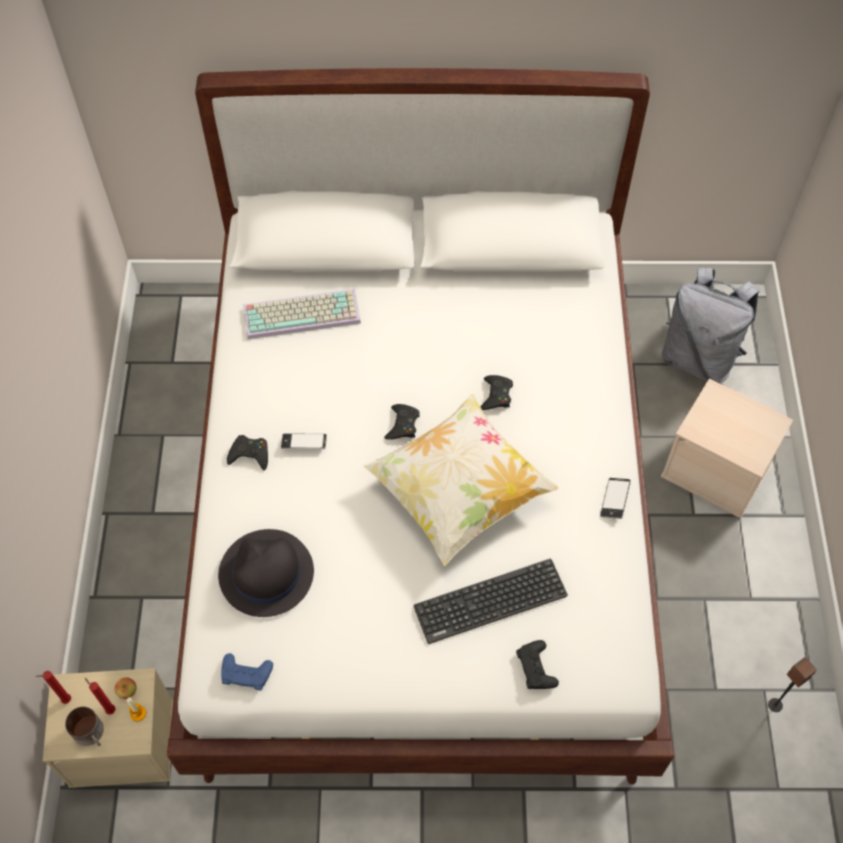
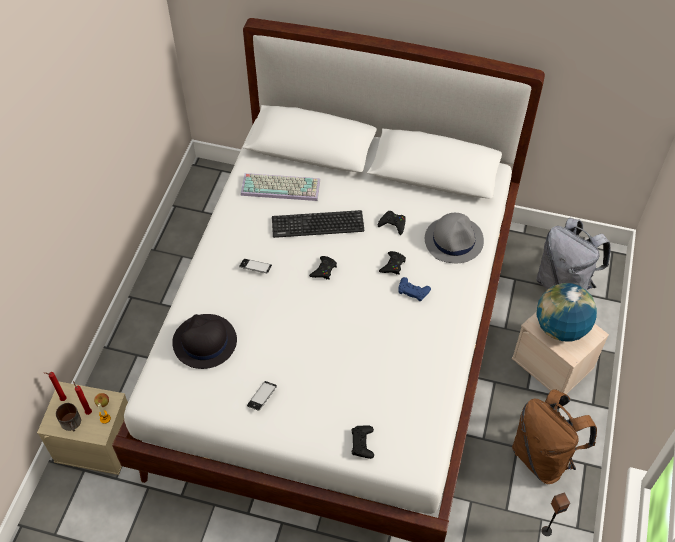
camera: 15 degrees right, 5 degrees down
(246, 673) = (172, 400): blue game controller -> blue game controller (413, 291)
(250, 455) = (218, 267): black game controller -> black game controller (393, 224)
(458, 493) = (347, 321): pillow -> none
(490, 601) = (346, 394): keyboard -> keyboard (317, 224)
(568, 339) = (454, 240): none -> grey hat
(614, 500) = (451, 349): phone -> phone (262, 397)
(728, 425) = (560, 328): none -> globe
(741, 603) = (543, 456): none -> brown backpack

